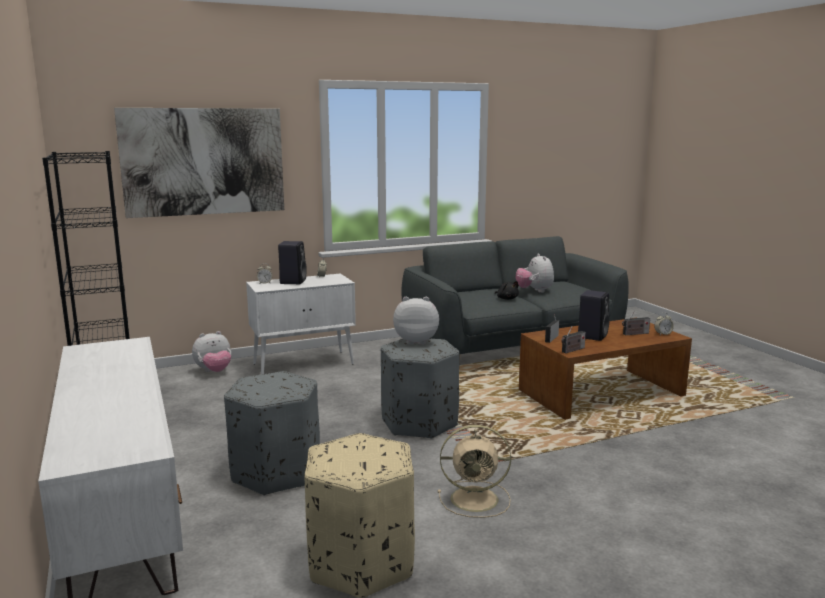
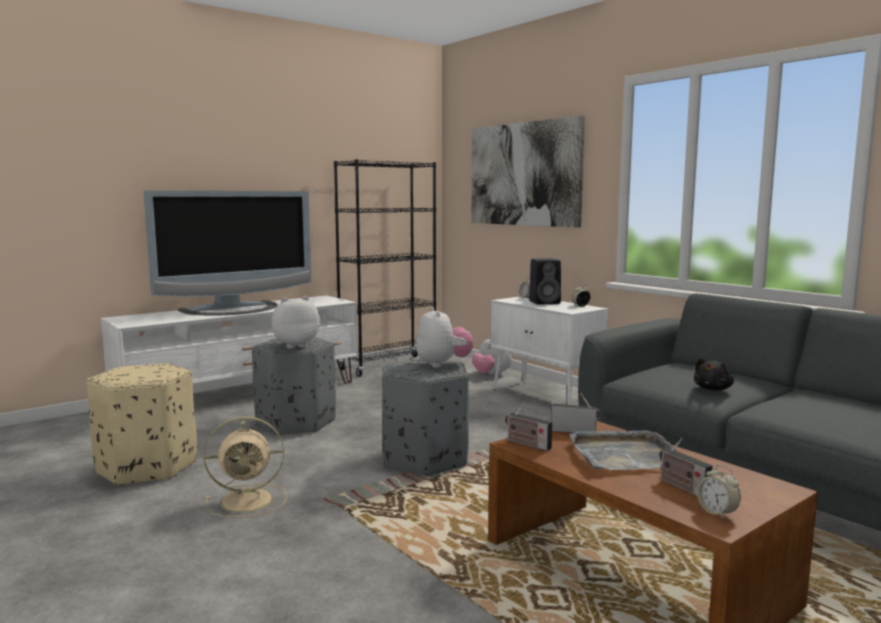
camera: 75 degrees right, 5 degrees down
(104, 392) = (234, 309): none -> television
(476, 499) = (249, 500): beige fan -> beige fan turned 90 degrees counterclockwise
(534, 291) = (795, 400): plush toy -> plush toy (294, 345)
(592, 335) = (623, 455): black speaker -> grey tray

